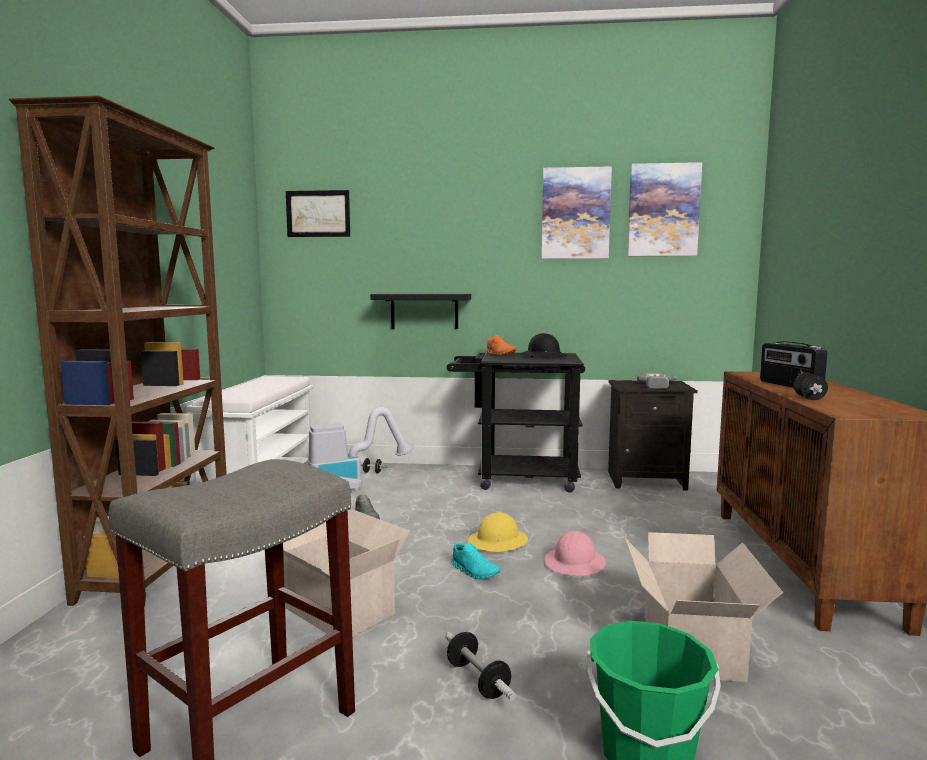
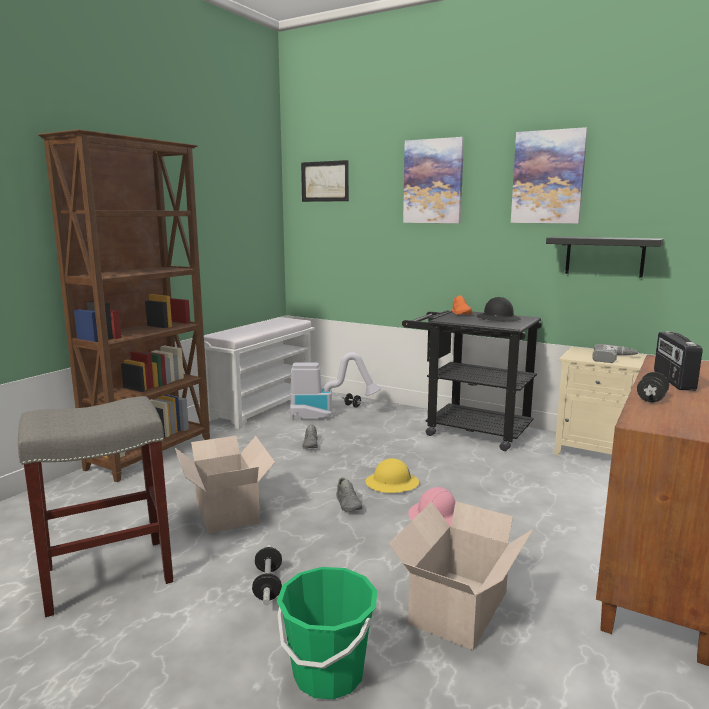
camera: 25 degrees right, 5 degrees up
(424, 311) = (405, 269): black shelf -> black shelf (604, 256)
(475, 571) = (348, 504): turquoise shoe -> grey shoe
(647, 480) = (596, 451): black nightstand -> beige nightstand
(663, 210) = (643, 172): picture -> picture (433, 181)

